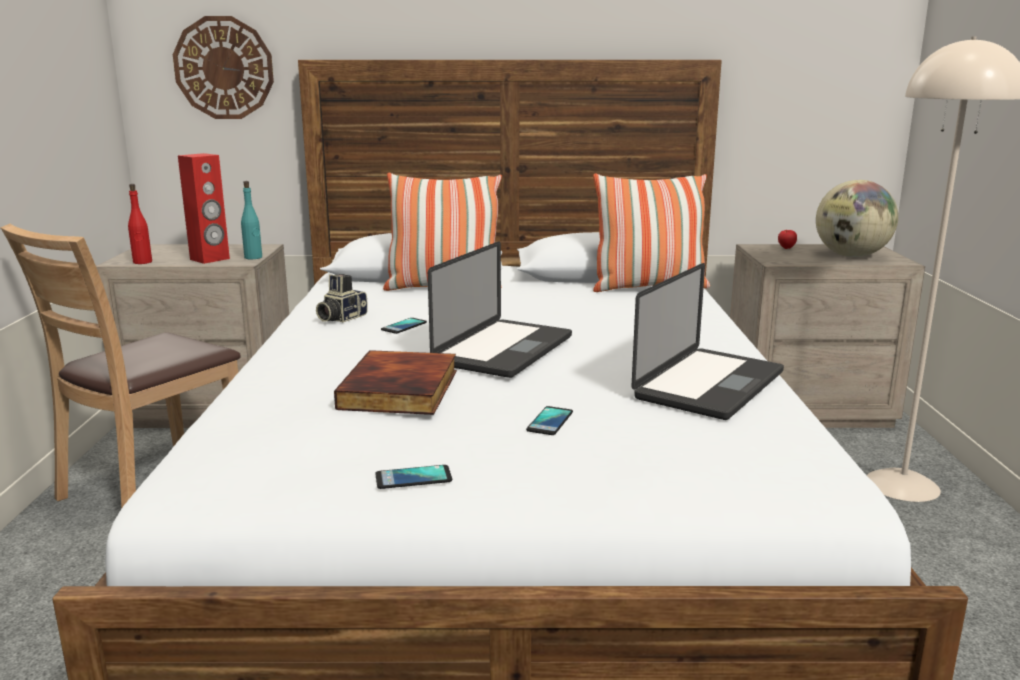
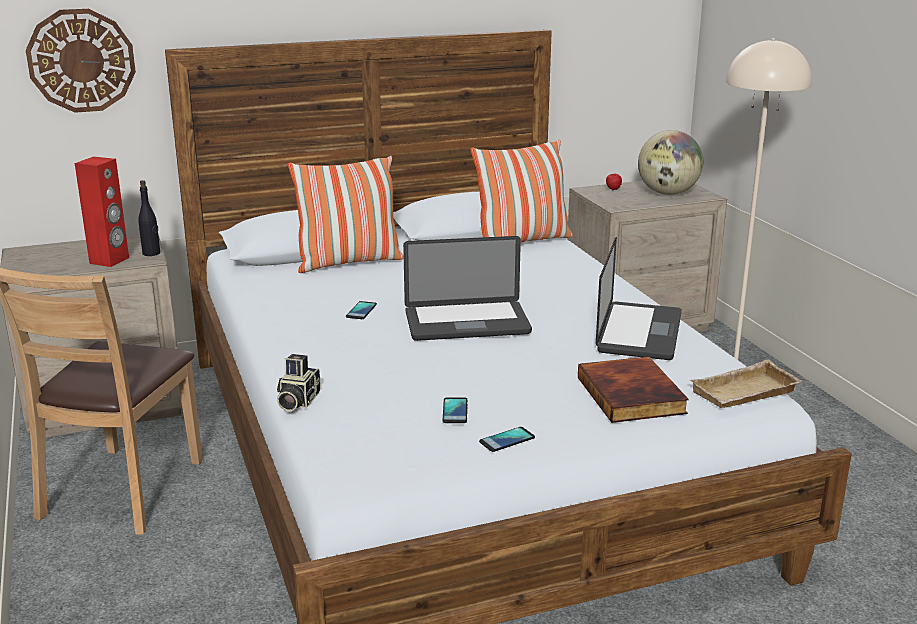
camera: 20 degrees left, 5 degrees up
(142, 262) = (43, 272): red bottle -> none
(253, 257) = (151, 253): turquoise bottle -> black bottle
(340, 318) = (294, 309): camera -> camera (297, 401)
(402, 390) = (429, 372): book -> book (633, 395)
(504, 350) = (467, 323): laptop -> laptop turned 75 degrees clockwise
(550, 421) = (556, 381): phone -> phone (455, 411)
(804, 477) = (745, 394): none -> beige tray

